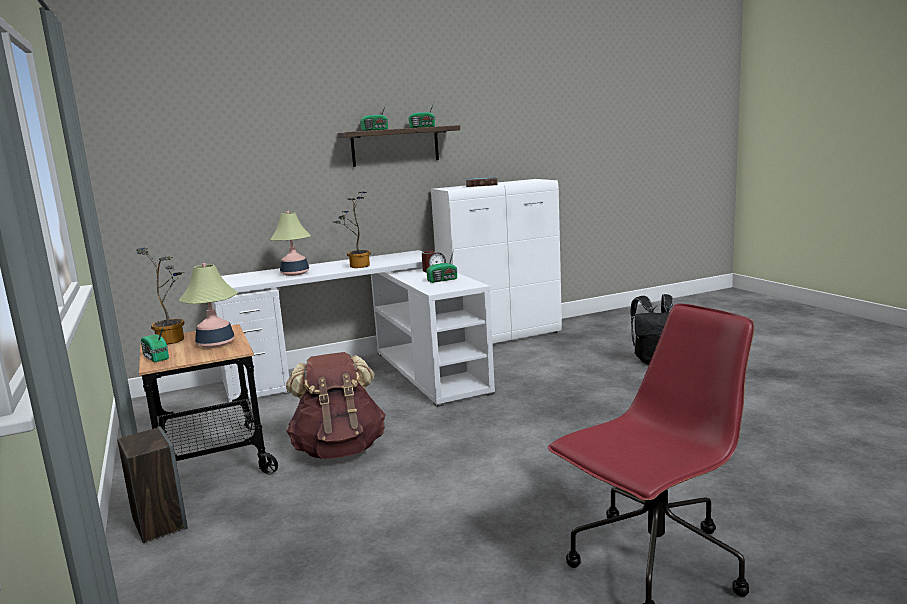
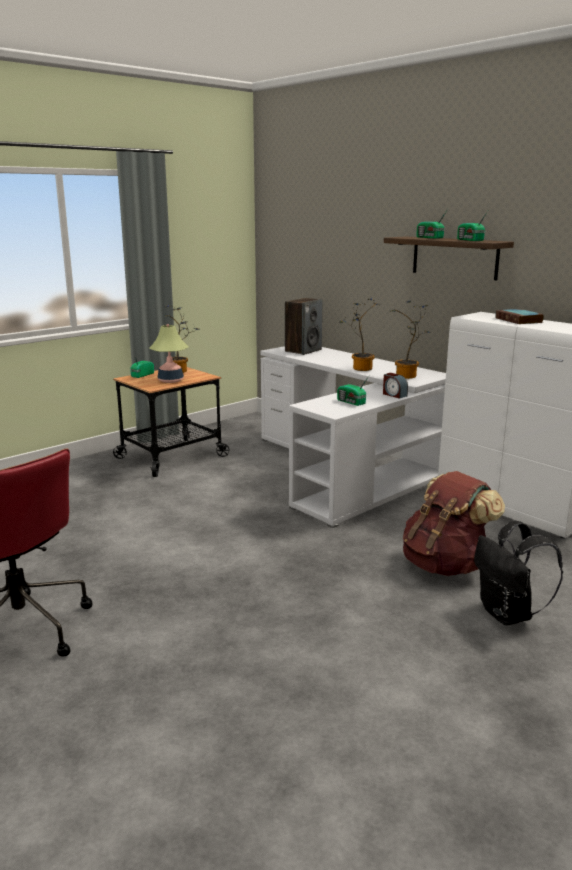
camera: 70 degrees right, 5 degrees up
(159, 523) = (92, 465): speaker -> speaker (303, 350)
(295, 273) = (323, 358): table lamp -> none
(339, 450) = (195, 489): brown backpack -> brown backpack (445, 565)
(407, 258) = (408, 377): none -> potted plant

